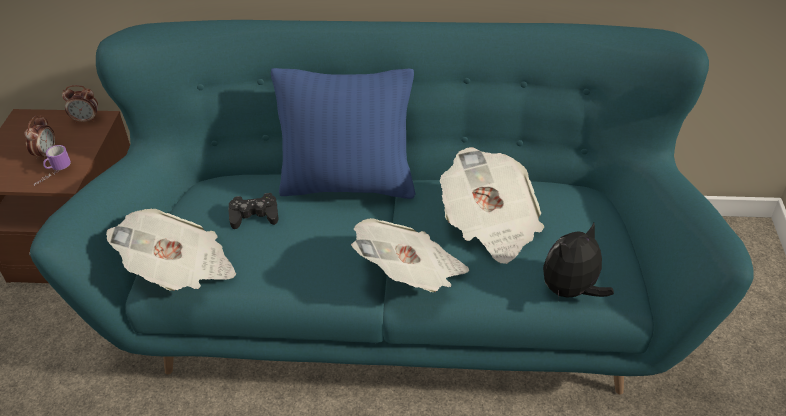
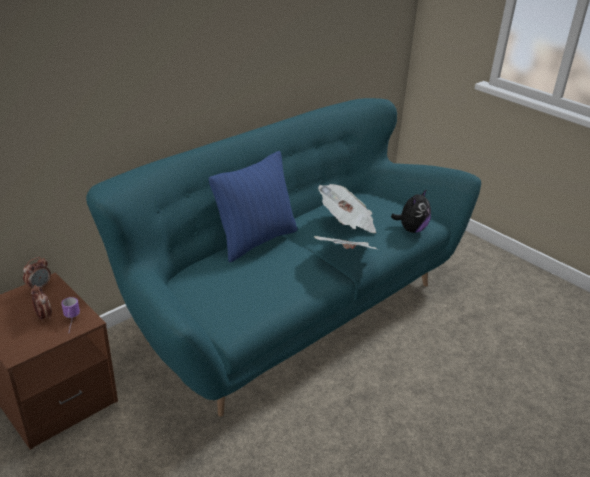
camera: 50 degrees left, 10 degrees down
(181, 271) = (237, 318): newspaper -> none
(254, 215) = (234, 275): black game controller -> none
(571, 291) = (411, 229): plush toy -> plush toy turned 150 degrees counterclockwise

